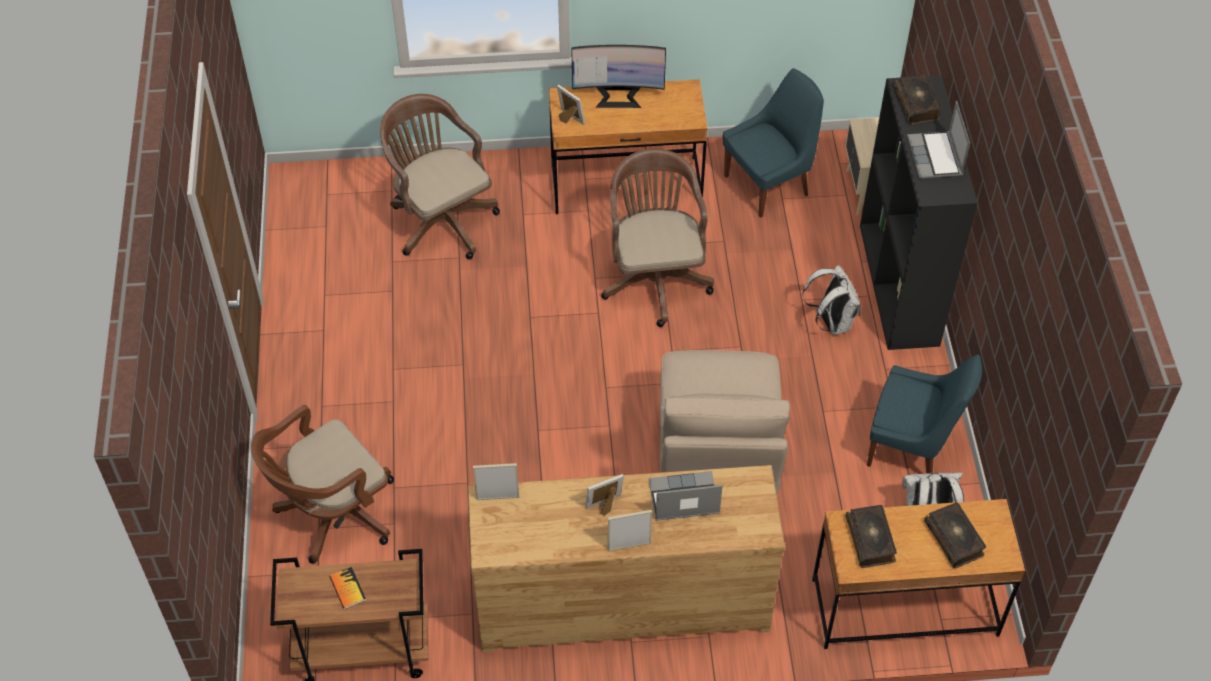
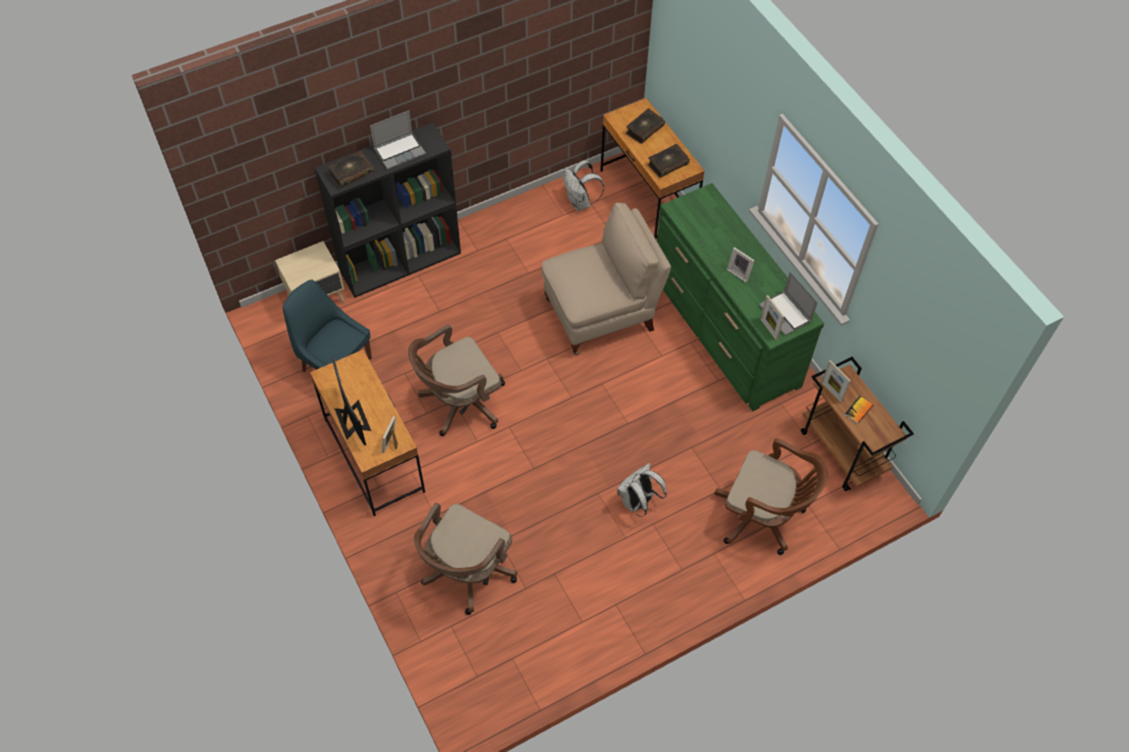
camera: 115 degrees left, 5 degrees up
(621, 600) = (724, 330): brown dresser -> green dresser
(629, 546) = (758, 252): picture frame -> picture frame (831, 392)
(683, 498) = (710, 238): laptop -> laptop (786, 314)
(831, 322) = (451, 289): white backpack -> white backpack (638, 502)
(911, 448) = (533, 222): blue chair -> none

